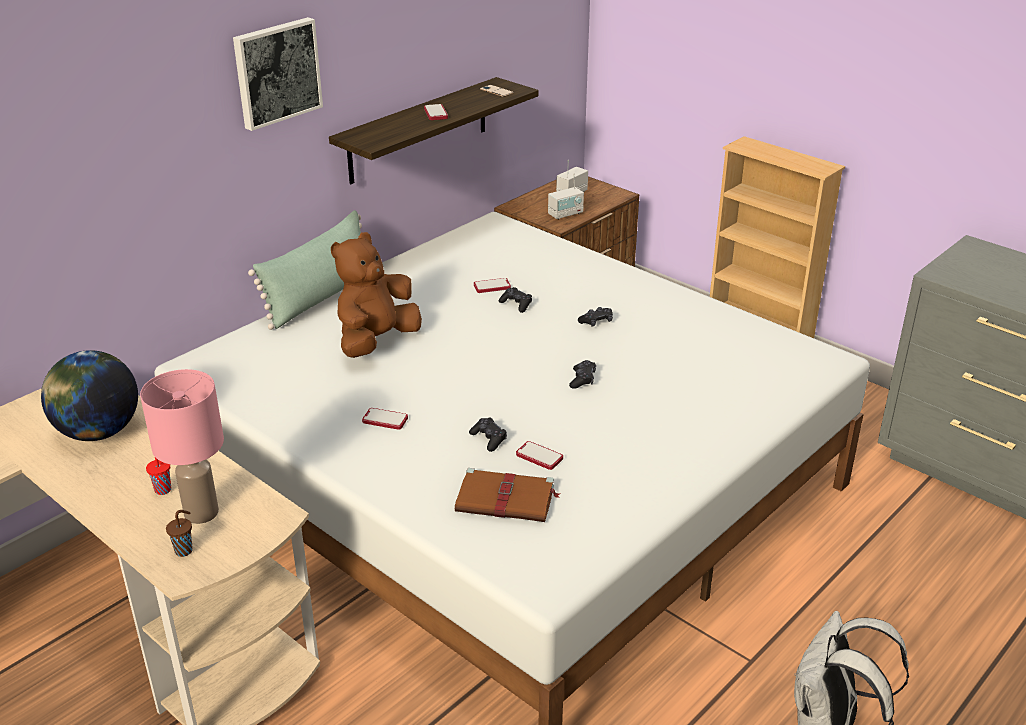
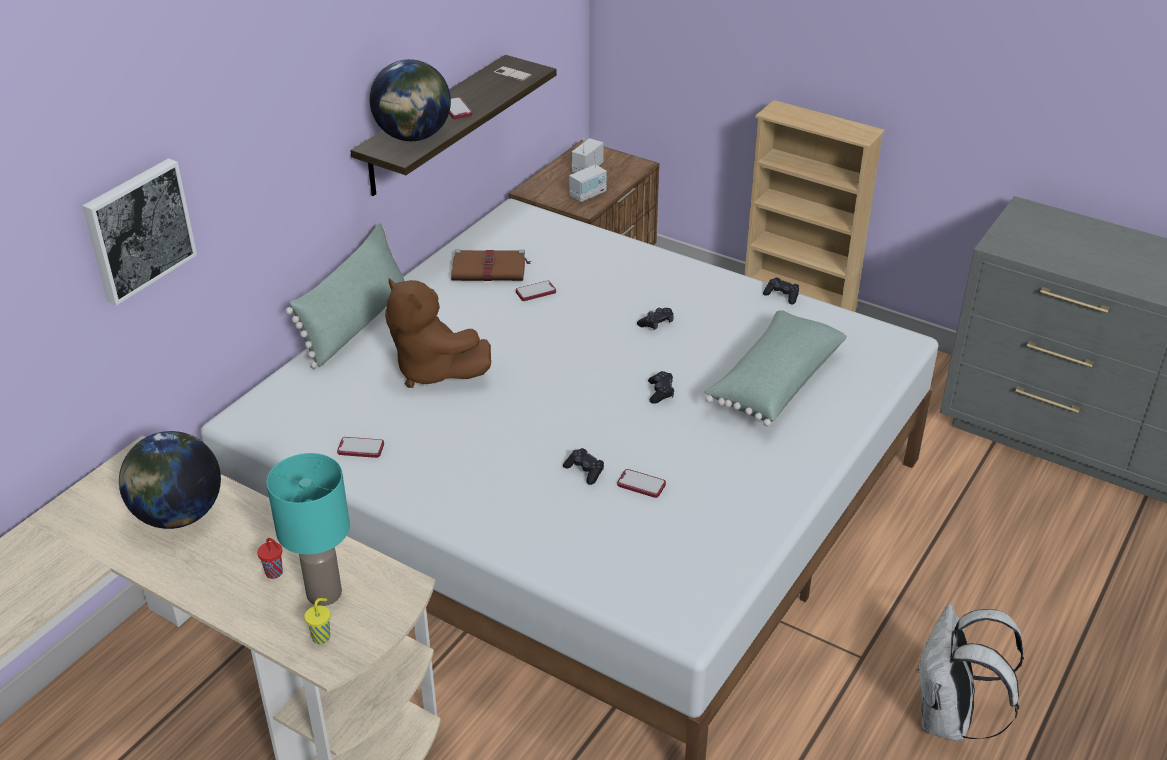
camera: 10 degrees left, 5 degrees up
(185, 550) = (322, 637): brown cup -> yellow cup
(201, 512) = (323, 592): pink table lamp -> turquoise table lamp
(276, 72) = (299, 92): picture -> picture (137, 229)
(376, 341) = (432, 371): brown plush toy -> brown plush toy turned 75 degrees counterclockwise
(385, 420) = (471, 461): phone -> phone (361, 448)
(388, 130) = (413, 137): none -> globe
(507, 499) = (622, 536): brown book -> brown book (490, 269)
(516, 304) = (567, 311): black game controller -> black game controller (782, 295)
(695, 381) = (773, 382): none -> green pillow

